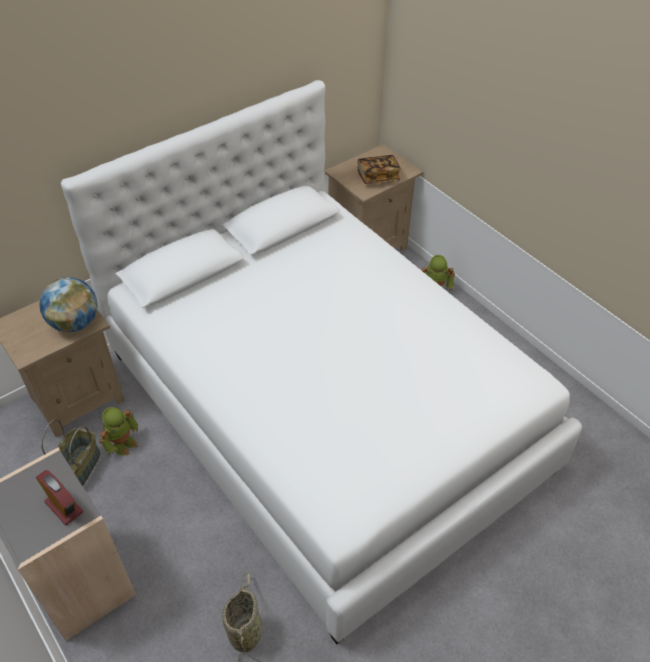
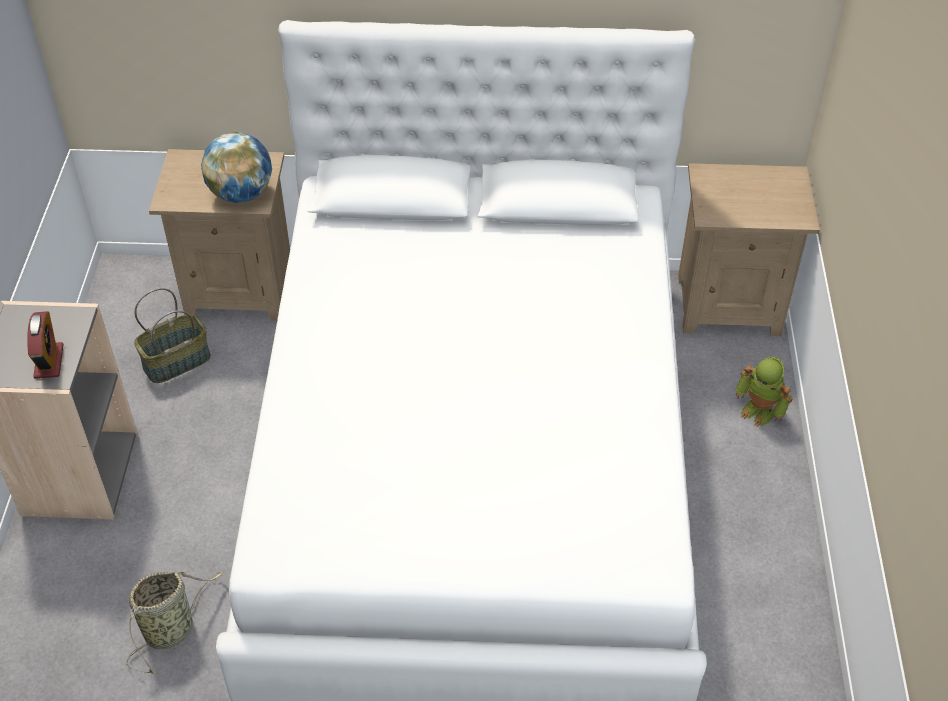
camera: 40 degrees right, 0 degrees up
(122, 443) = (237, 363): toy robot -> none
(378, 177) = (748, 206): book -> none

